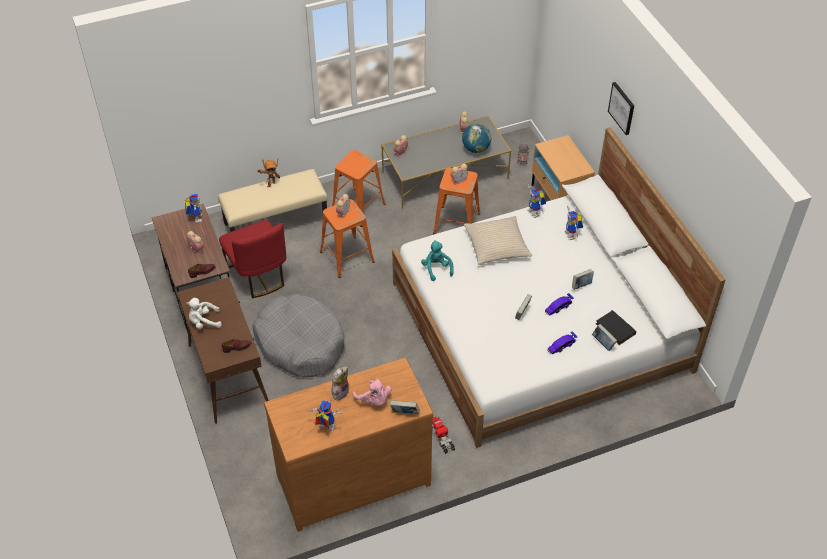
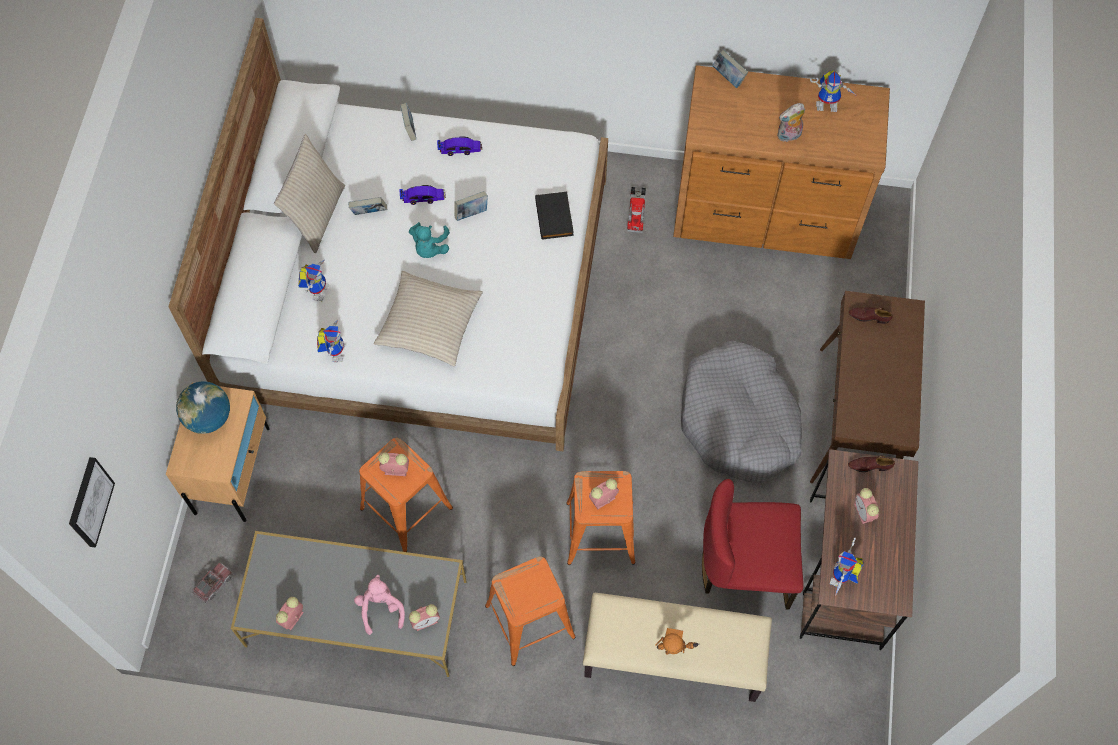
camera: 150 degrees left, 15 degrees up
(204, 322) = (898, 378): white plush toy -> none
(258, 275) = (746, 567): red chair -> red chair turned 90 degrees counterclockwise
(324, 427) = (828, 104): toy robot -> toy robot turned 45 degrees counterclockwise
(374, 400) = (754, 108): pink plush toy -> pink plush toy (381, 608)
(436, 268) = (534, 329): turquoise plush toy -> turquoise plush toy (429, 248)
(476, 149) = (305, 564): globe -> globe (209, 418)
(610, 270) = (316, 215): none -> beige pillow
(614, 329) = (381, 139): black book -> black book (555, 217)
(622, 108) = (155, 261): picture -> picture (89, 502)

